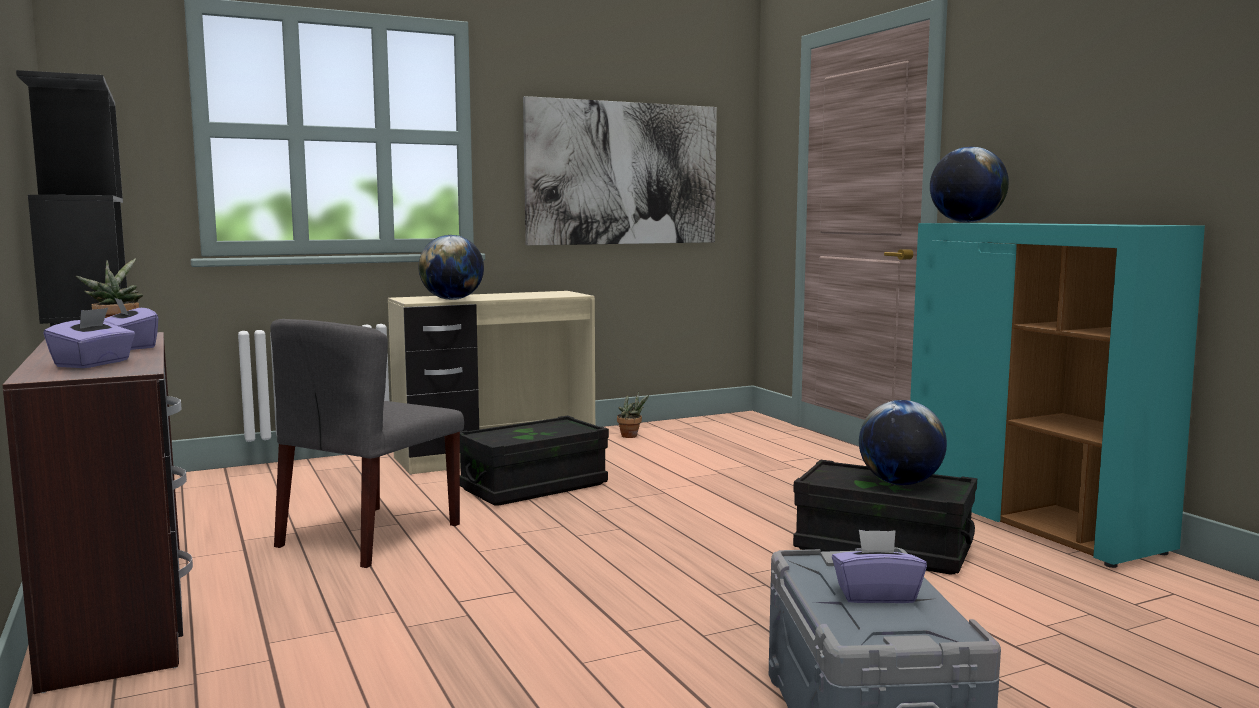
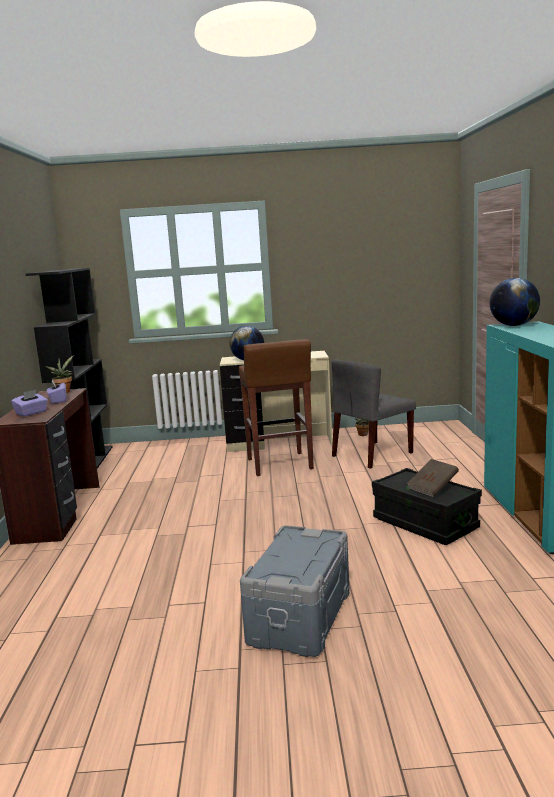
camera: 25 degrees right, 5 degrees up
(369, 536) = (180, 486): grey chair -> grey chair (372, 454)
(533, 486) = (279, 464): black storage box -> brown stool
(622, 173) = (363, 277): picture -> none
(876, 595) = (299, 555): purple tissue box -> none
(900, 483) = (432, 488): globe -> brown book

